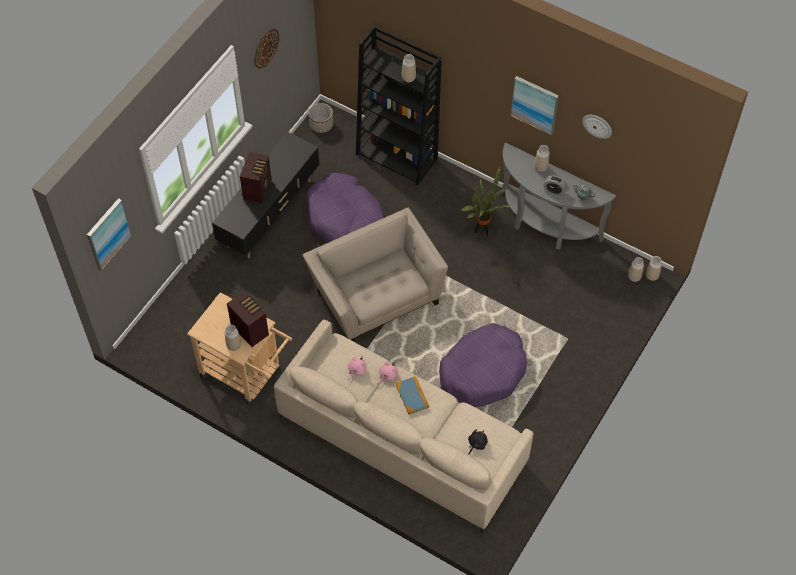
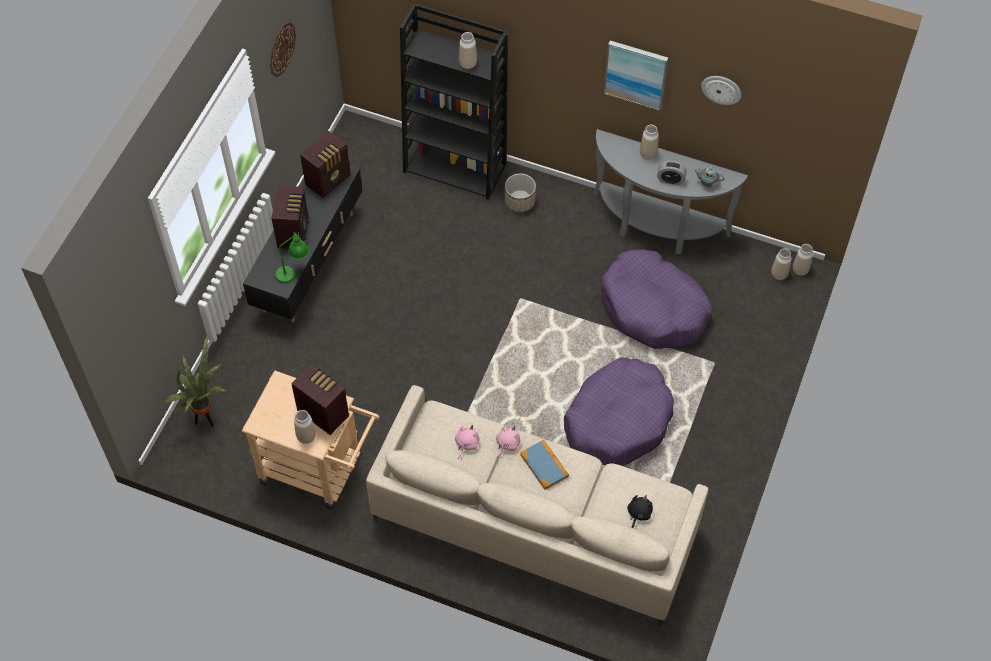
camera: 10 degrees left, 0 degrees up
(108, 234) = (121, 316): picture -> none
(252, 219) = (293, 271): none -> green table lamp
(293, 152) = (329, 180): none -> radio
(321, 125) = (352, 142): planter -> planter (519, 201)
(345, 219) = (406, 255): purple dog bed -> purple dog bed (653, 308)
(376, 294) = (464, 344): beige armchair -> none
(483, 230) = (581, 244): potted plant -> potted plant (206, 419)

